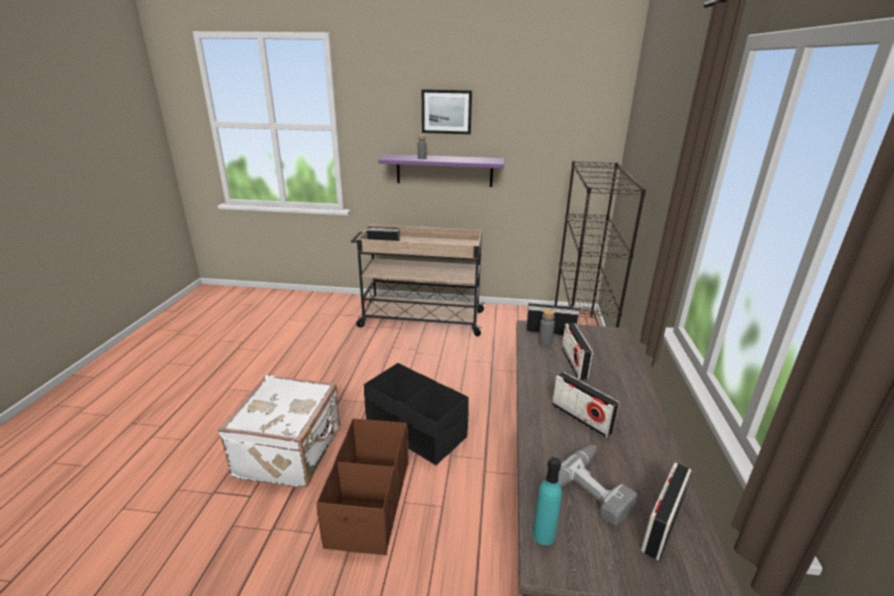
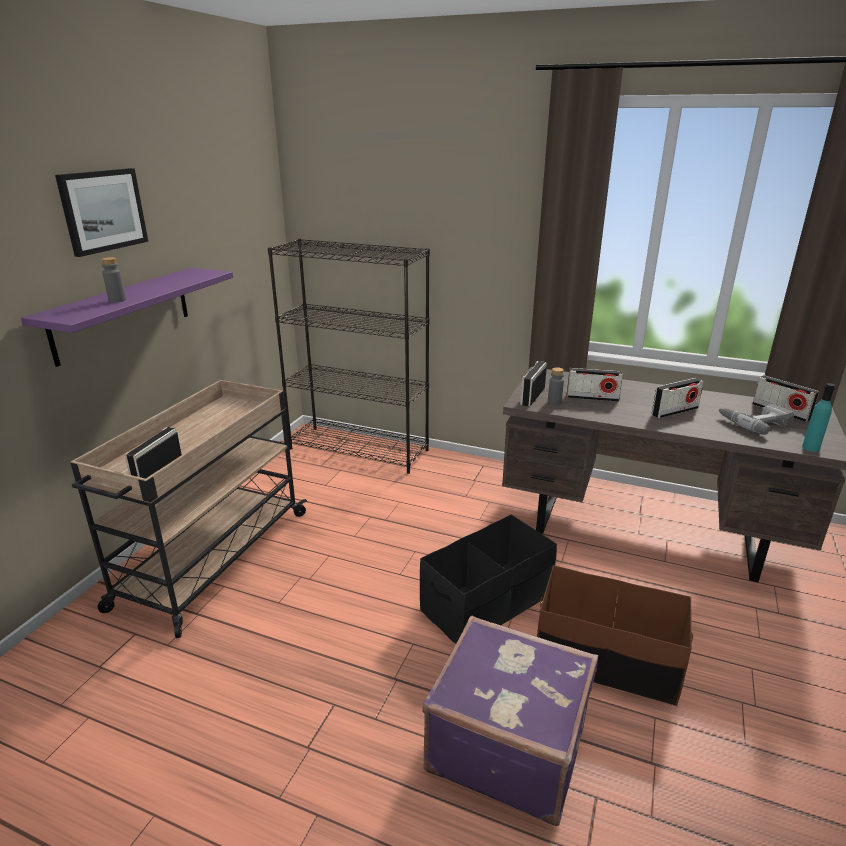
camera: 75 degrees left, 0 degrees up
(291, 452) = (507, 744): white suitcase -> purple suitcase

